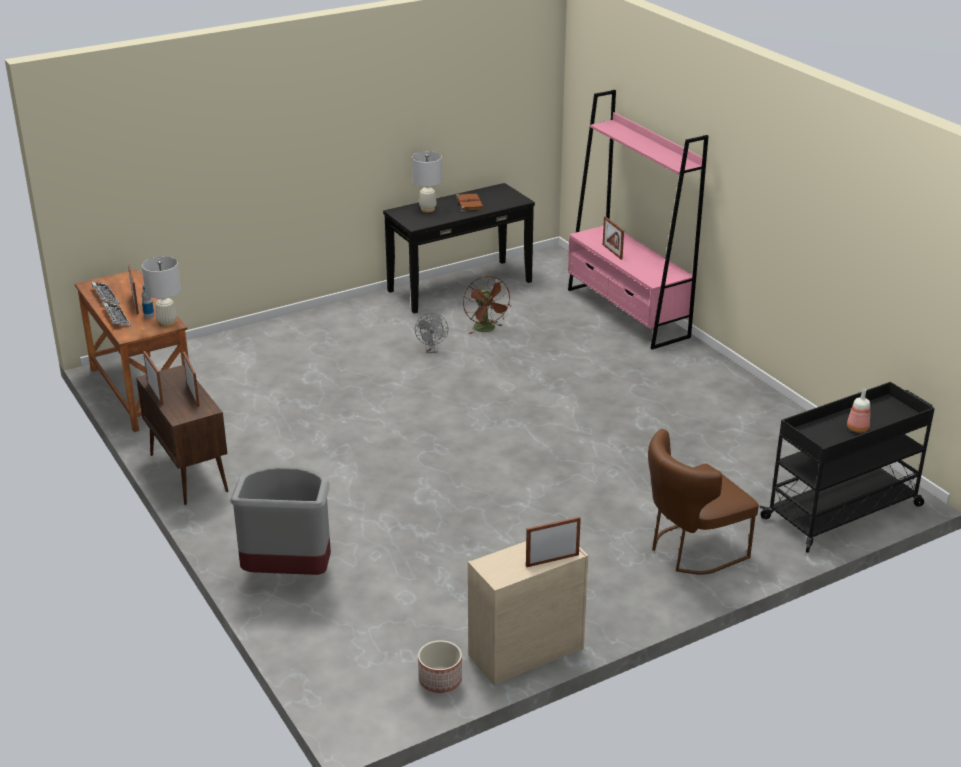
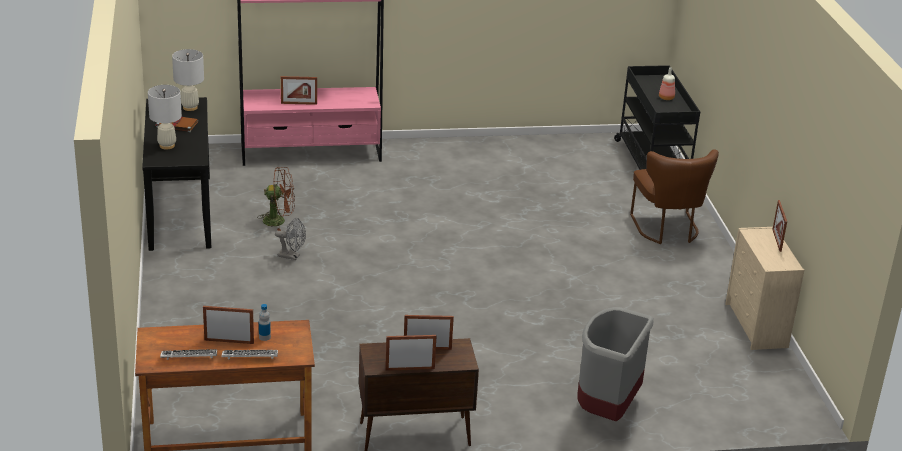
camera: 70 degrees left, 0 degrees up
(167, 323) = (290, 329): white table lamp -> white table lamp (190, 108)
(440, 680) = (775, 368): planter -> none

